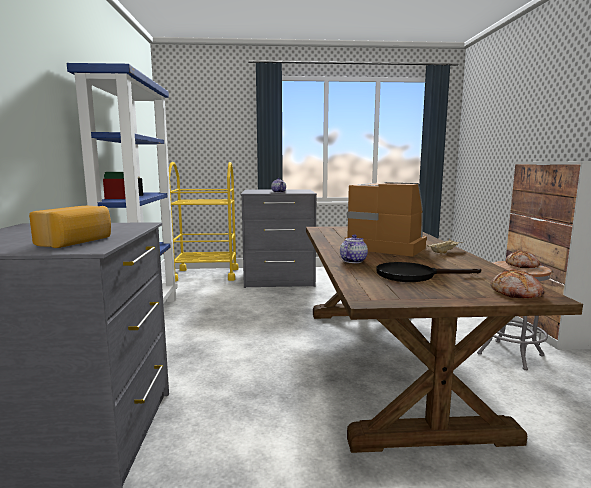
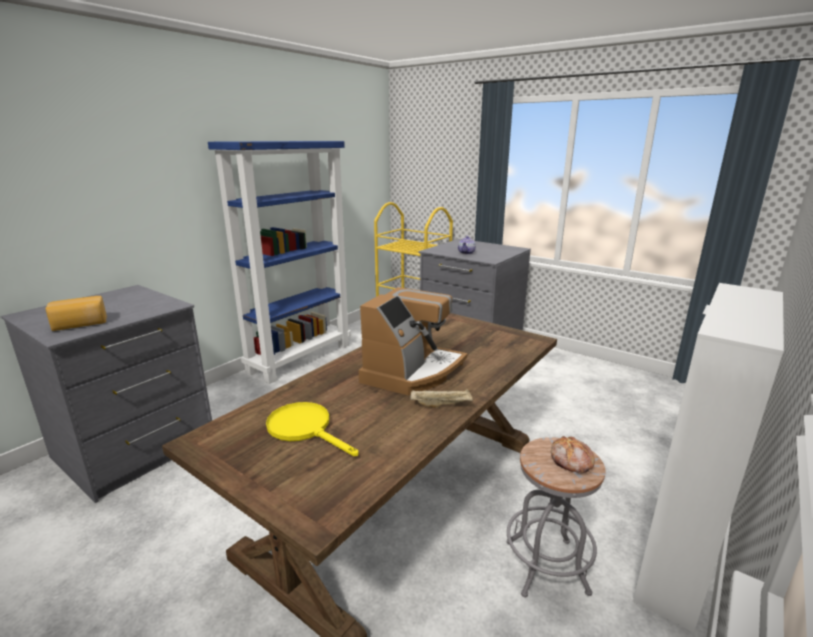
camera: 40 degrees right, 10 degrees up
(353, 261) = (322, 384): teapot -> none
(386, 246) = (412, 372): coffee machine -> coffee machine turned 45 degrees clockwise
(413, 275) = (305, 429): black frying pan -> yellow frying pan
(516, 293) = (306, 502): bread -> none

